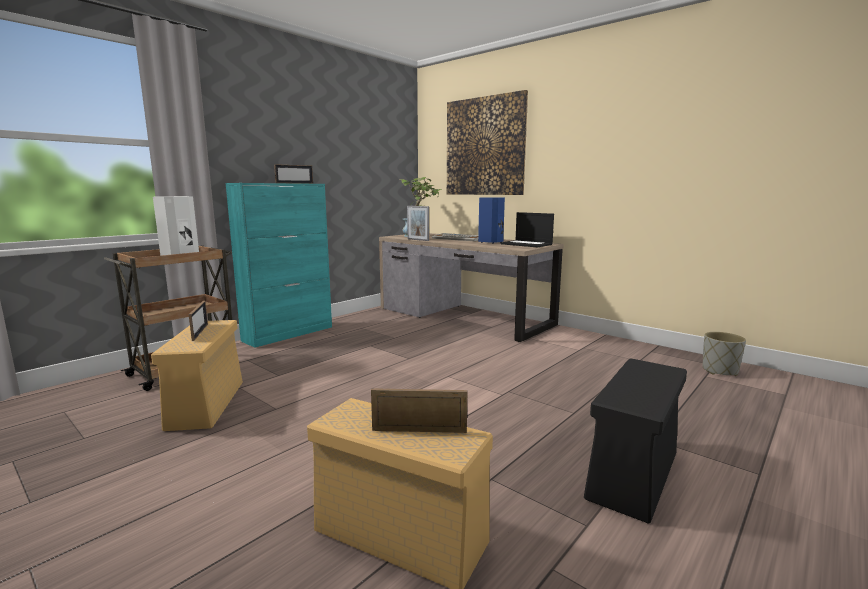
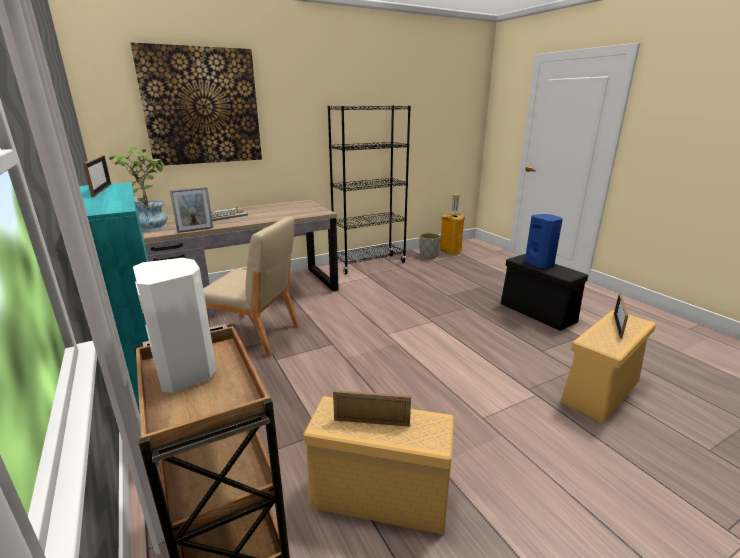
camera: 70 degrees left, 10 degrees up
(402, 333) = (255, 335): none -> beige chair
(491, 242) = (266, 212): blue speaker -> blue speaker (540, 264)
(527, 244) = (298, 206): laptop -> none
(618, 344) = (369, 264): none -> black bookcase
(775, 383) = (450, 252): none -> trash can

